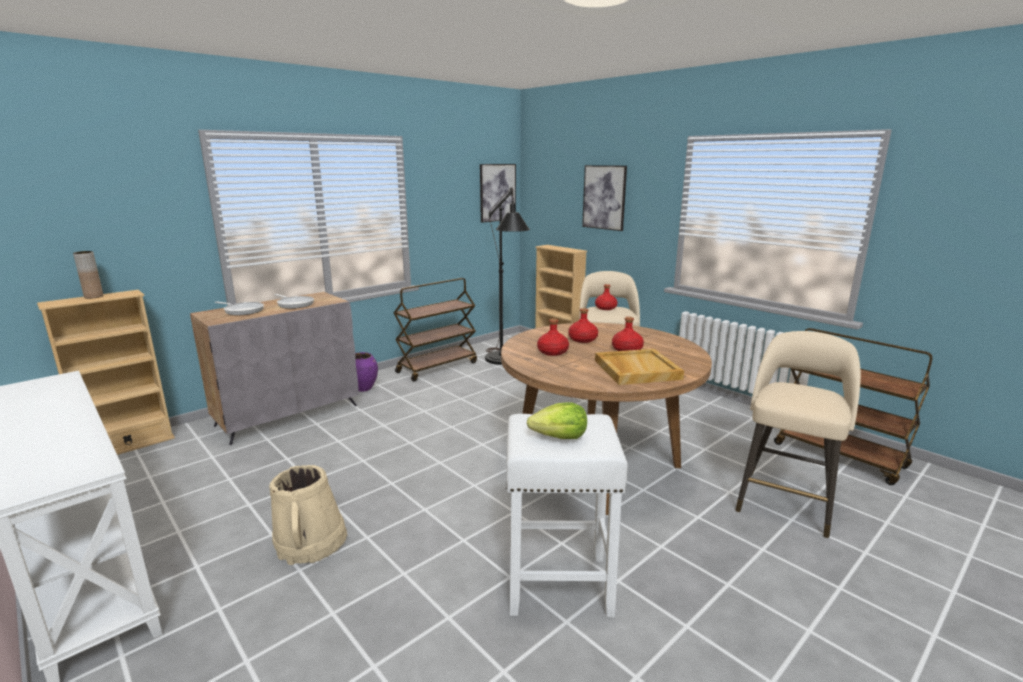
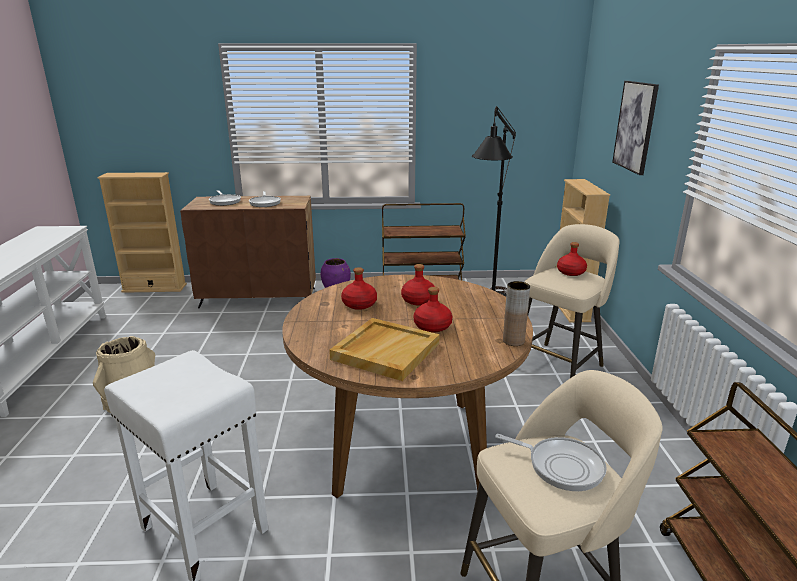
camera: 40 degrees right, 5 degrees up
(94, 296) = (135, 173): brown vase -> brown vase (513, 341)
(288, 415) = (259, 297): grey cabinet -> brown cabinet
(497, 192) = (543, 109): picture -> none
(560, 437) = (170, 385): lettuce -> none
(803, 393) = (561, 466): none -> frying pan

